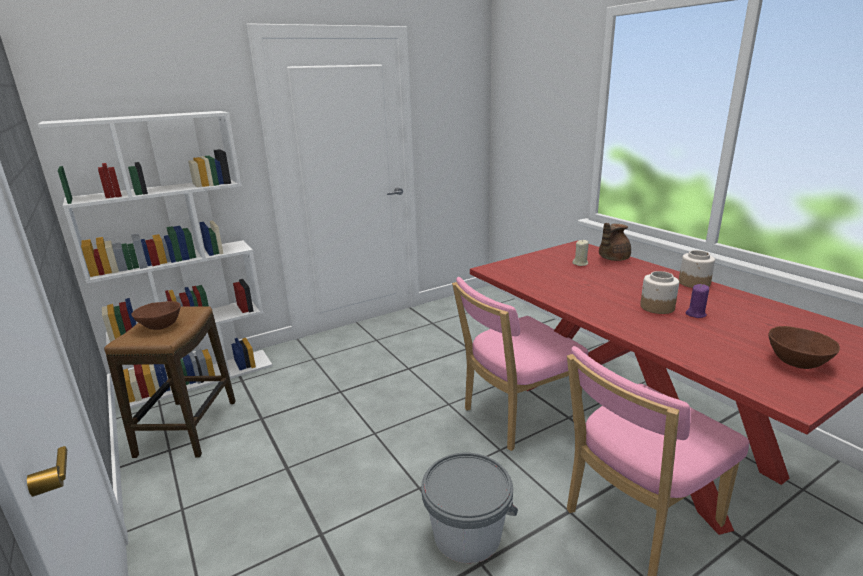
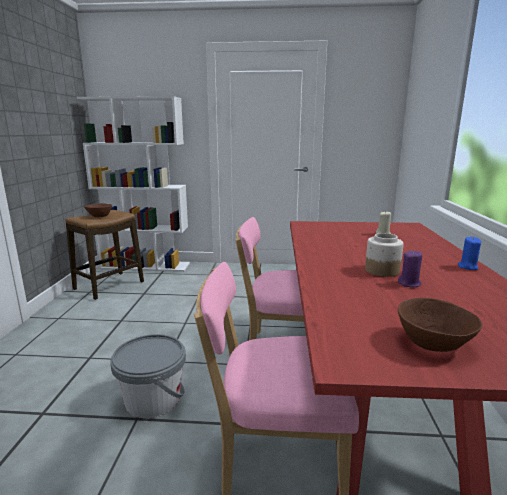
camera: 35 degrees right, 5 degrees down
(612, 258) = (422, 237): brown teapot -> none
(694, 283) = (467, 267): jar -> blue candle

